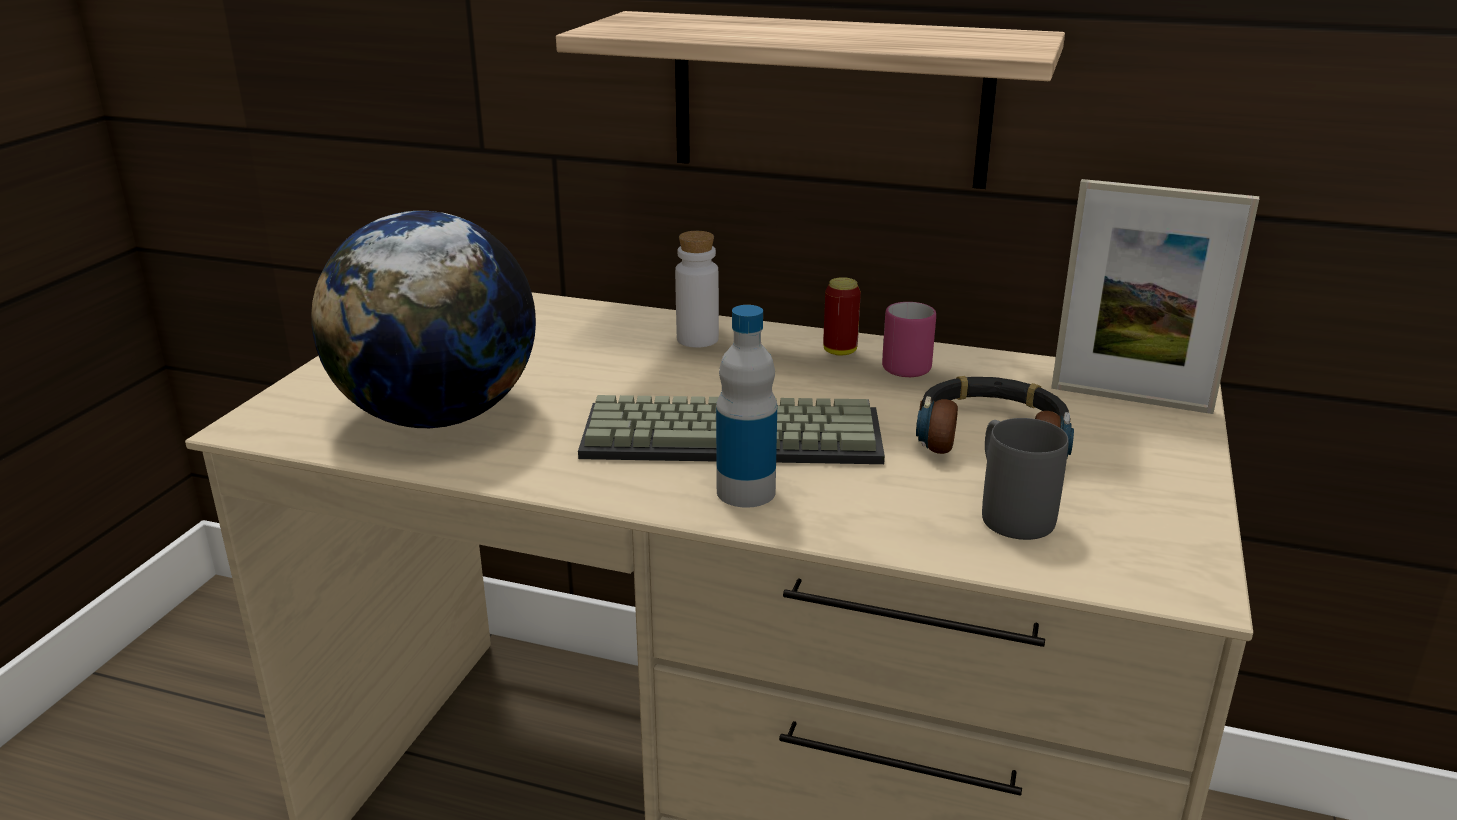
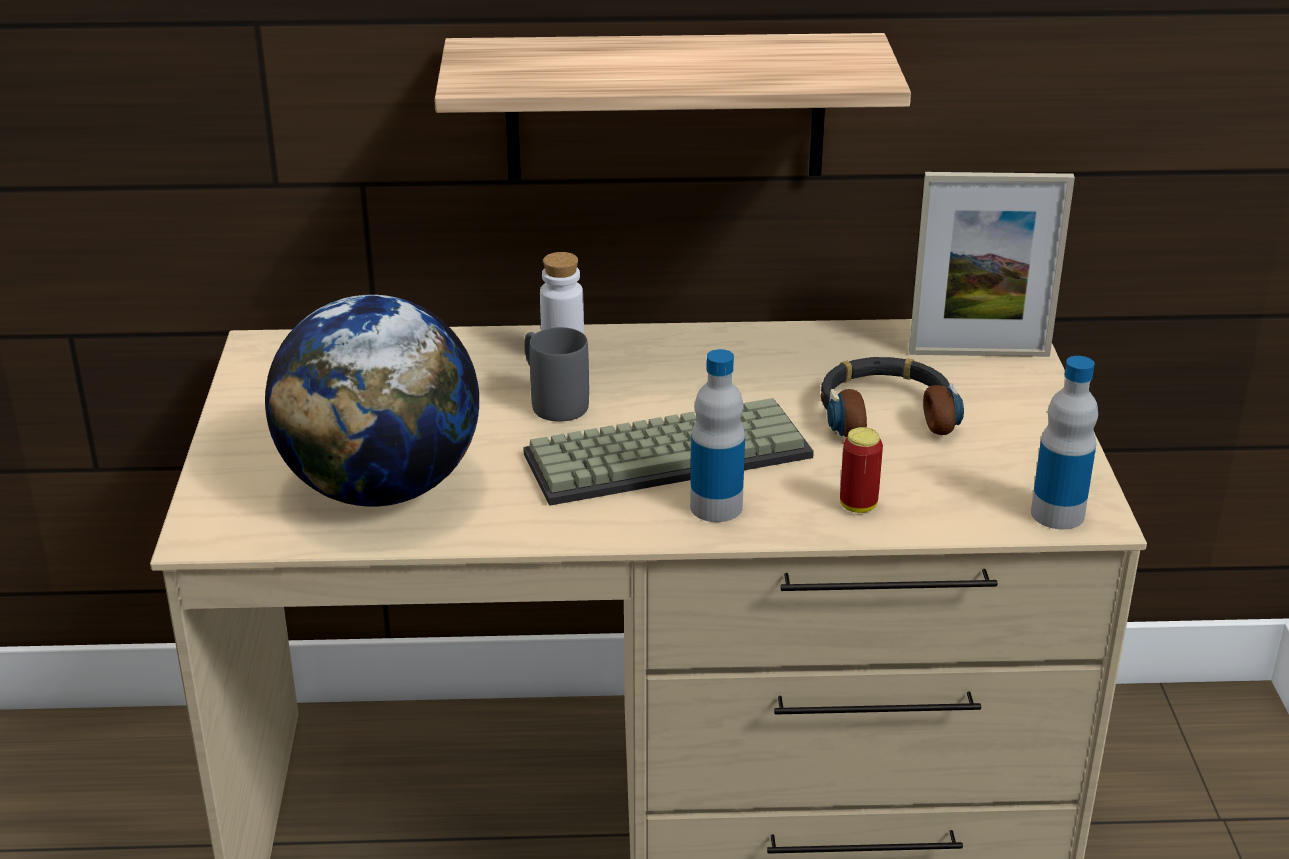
camera: 20 degrees left, 5 degrees up
(840, 351) = (705, 347): can -> can (858, 505)
(908, 365) = (775, 352): pink mug -> none
(1008, 511) = (934, 481): grey mug -> grey mug (552, 401)
(1145, 575) = (1057, 514): none -> bottle

